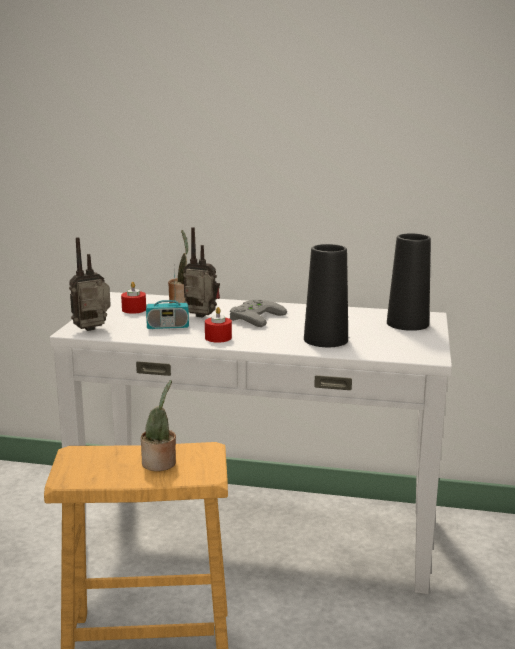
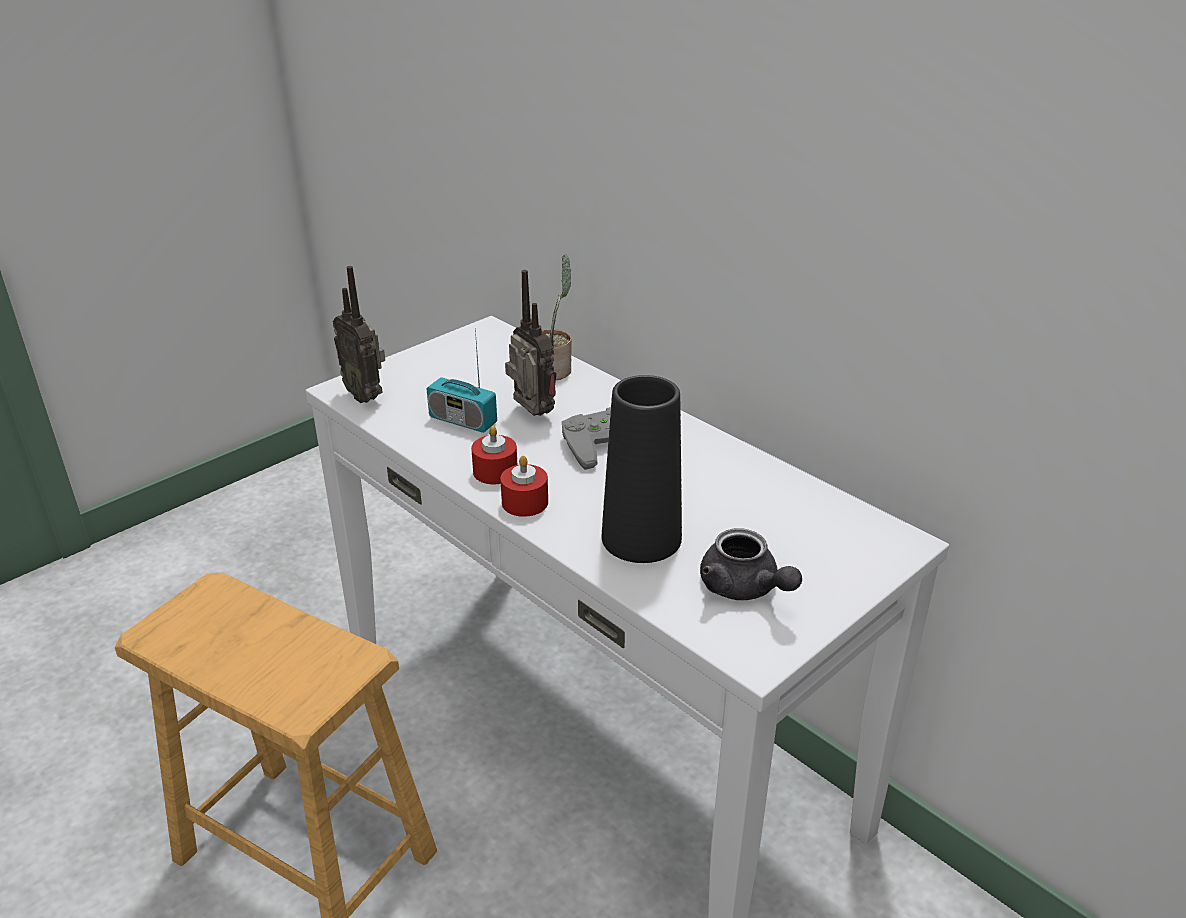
camera: 35 degrees right, 15 degrees up
(93, 330) = (366, 395): radio -> radio turned 135 degrees counterclockwise
(134, 309) = (470, 366): red candle -> red candle (525, 502)
(160, 464) = (274, 659): potted plant -> none
(394, 342) = (744, 589): none -> grey teapot
(407, 323) = (832, 549): black vase -> none

